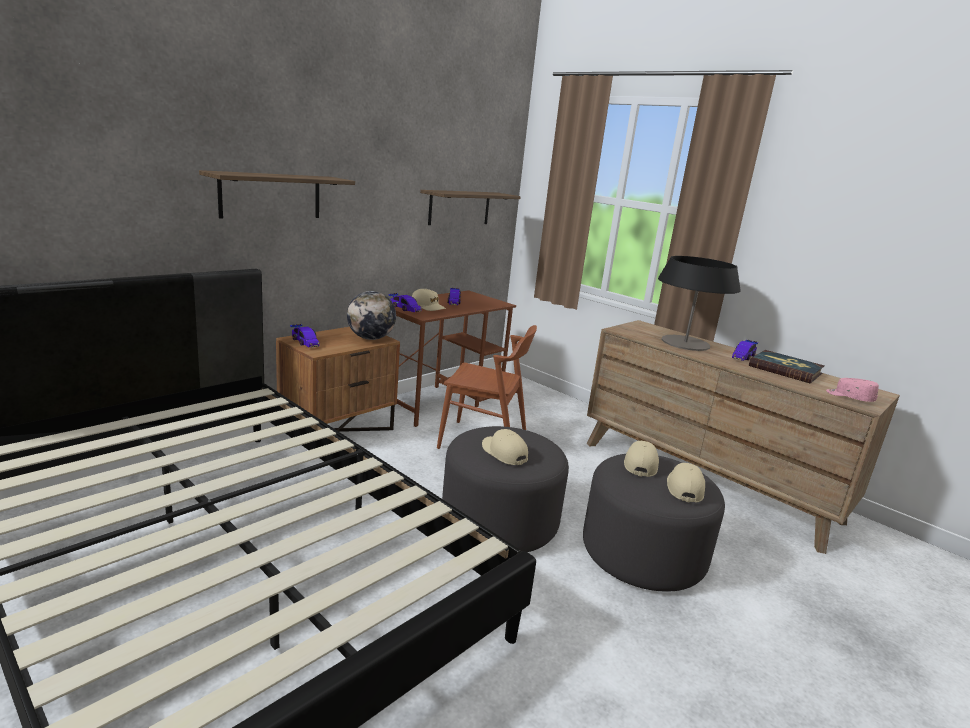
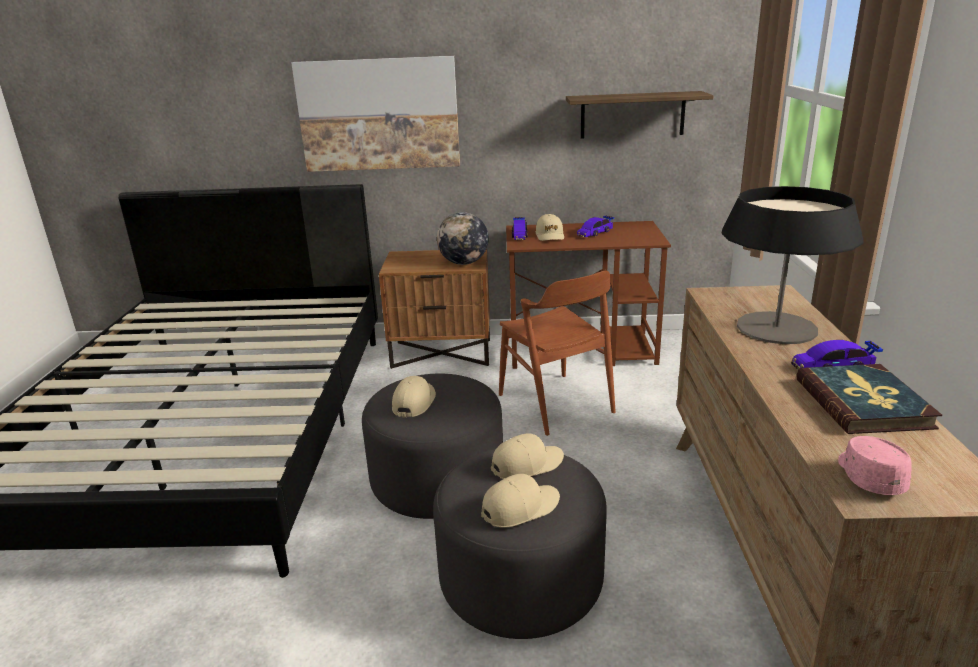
camera: 50 degrees right, 5 degrees up
(271, 196) = (379, 114): shelf -> picture
(305, 342) = (402, 258): toy car -> none

